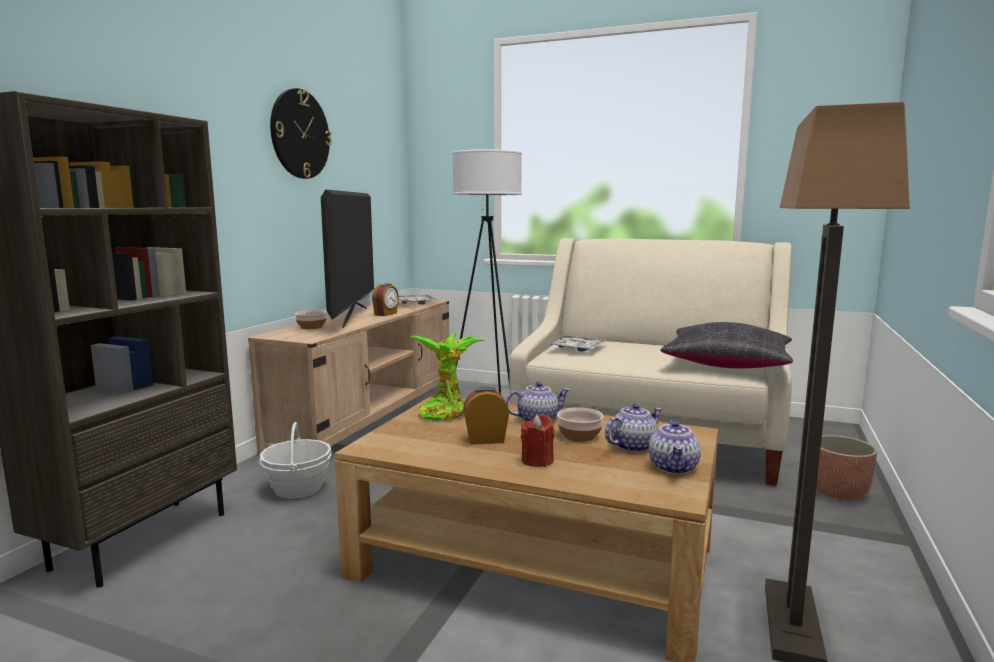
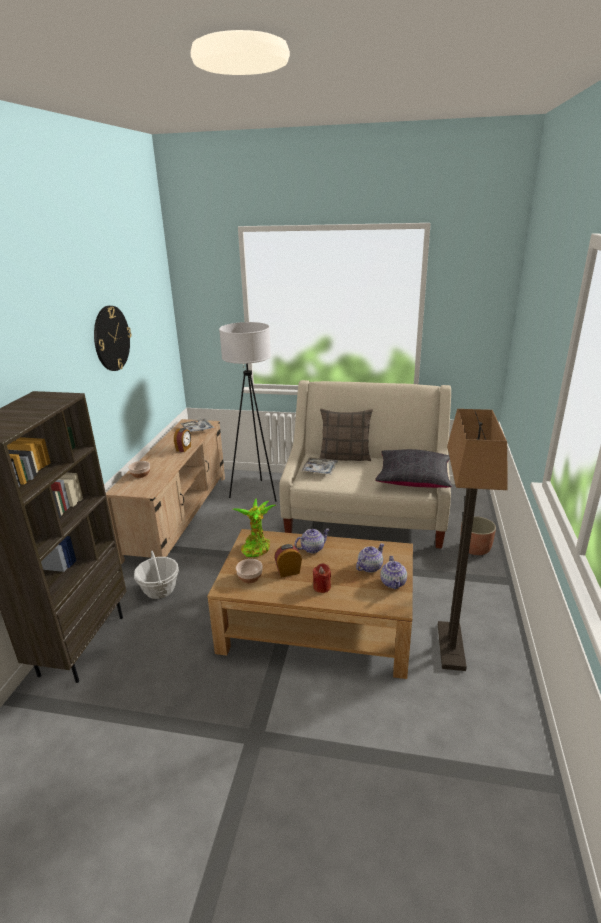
camera: 10 degrees left, 15 degrees up
(353, 317) = (163, 456): television -> none
(579, 436) = (339, 561): bowl -> bowl (250, 577)
(620, 342) = (345, 457): none -> pillow

